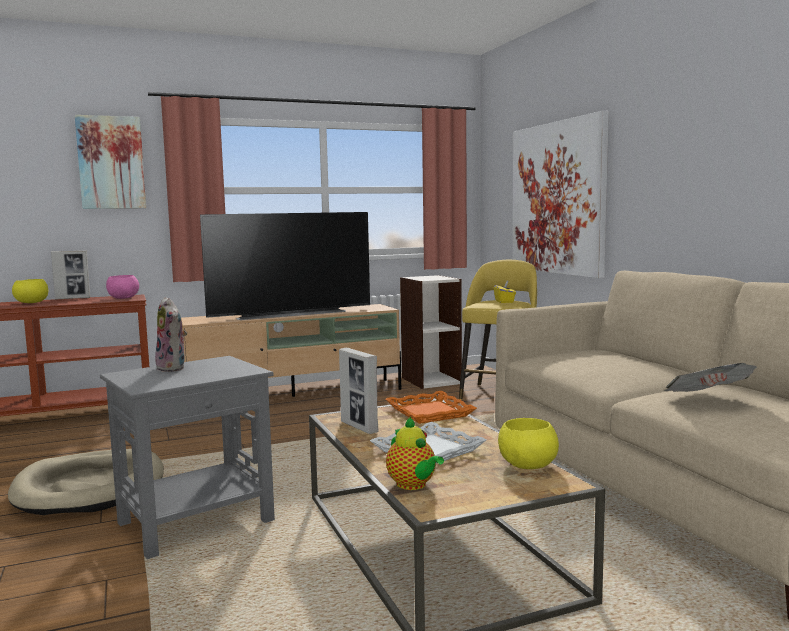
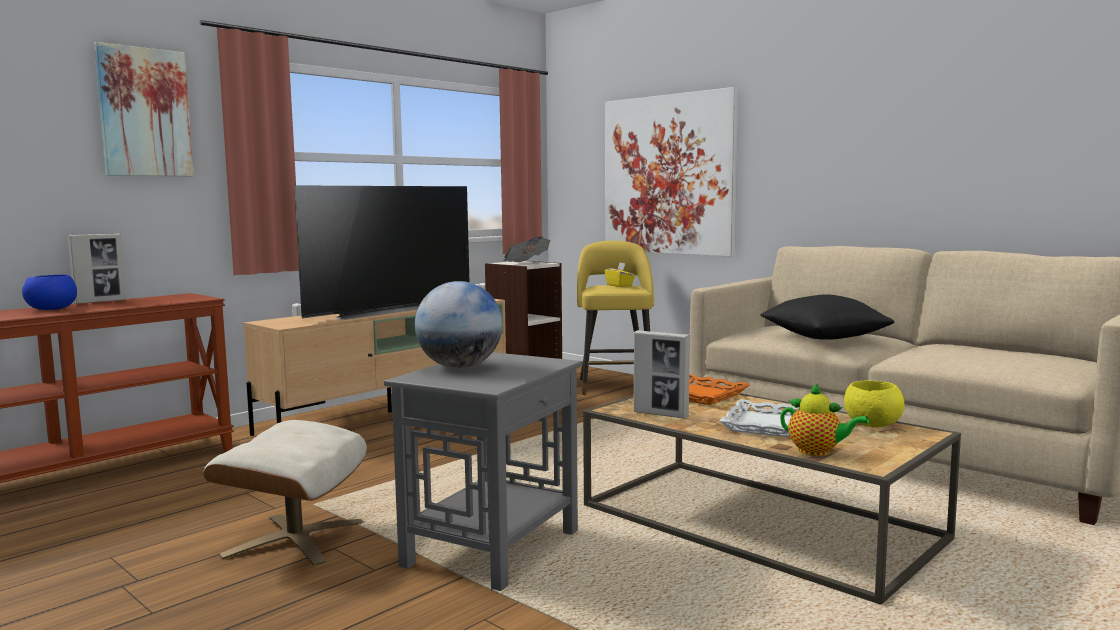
camera: 25 degrees left, 0 degrees up
(32, 302) = (52, 309): yellow bowl -> blue bowl
(90, 487) = (294, 539): beige dog bed -> beige ottoman
(123, 298) = (181, 298): pink bowl -> none
(173, 368) = (460, 367): plush toy -> globe
(604, 367) = (824, 338): none -> black pillow
(707, 401) = (957, 355): newspaper -> newspaper (526, 263)

